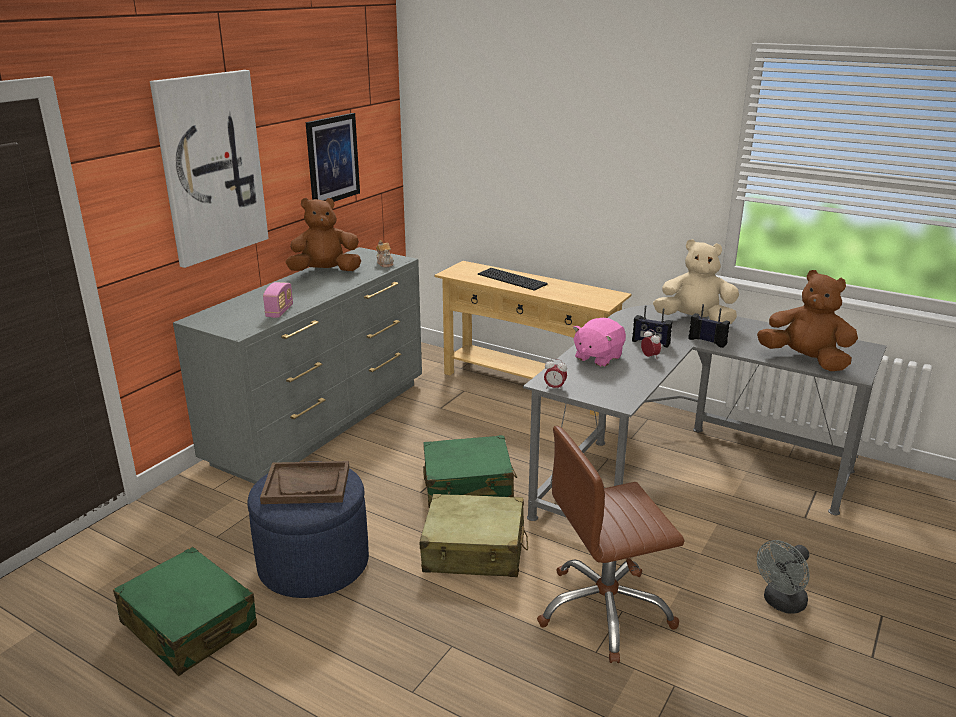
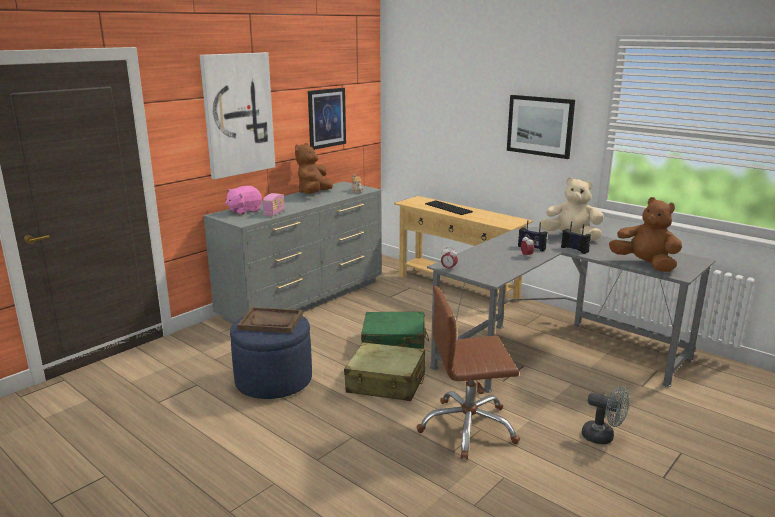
camera: 10 degrees right, 5 degrees down
(189, 625) = (183, 406): green suitcase -> none
(325, 272) = (314, 193): brown plush toy -> brown plush toy turned 60 degrees counterclockwise
(597, 357) = (488, 254): pink plush toy -> pink plush toy (244, 211)
(640, 166) = (540, 126): none -> picture
(781, 603) = (603, 437): grey fan -> grey fan turned 120 degrees counterclockwise

